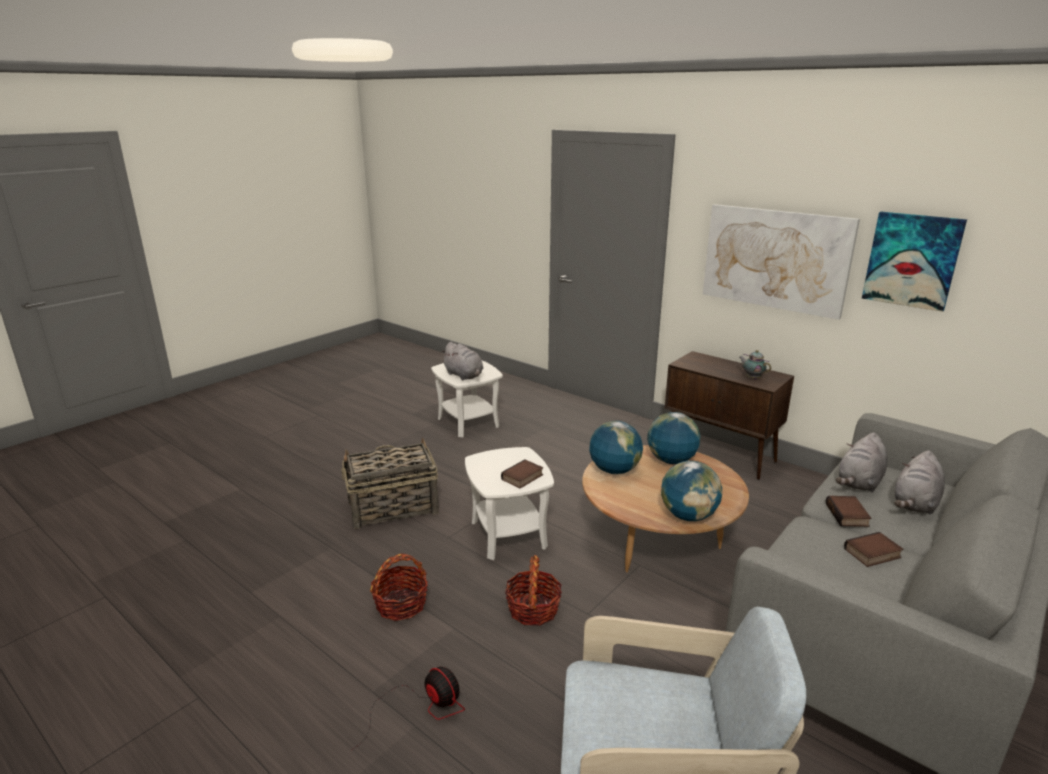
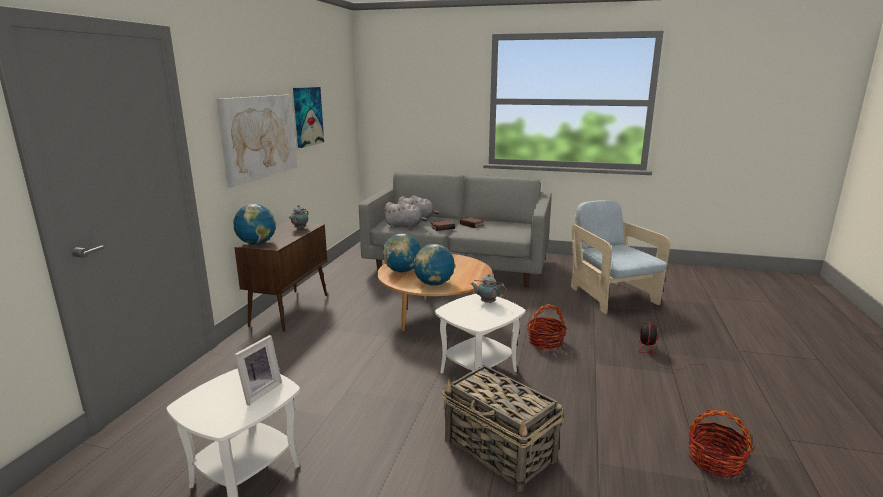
camera: 115 degrees left, 5 degrees down
(401, 604) = (604, 390): basket -> basket (715, 461)
(464, 376) = (259, 391): grey plush toy -> picture frame
(522, 478) = (486, 302): book -> teapot
(688, 516) = (468, 261): globe -> globe (257, 243)

